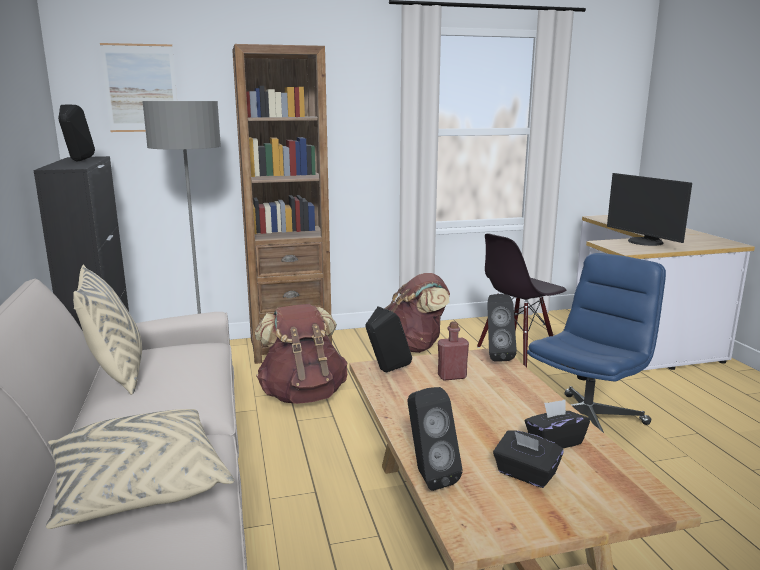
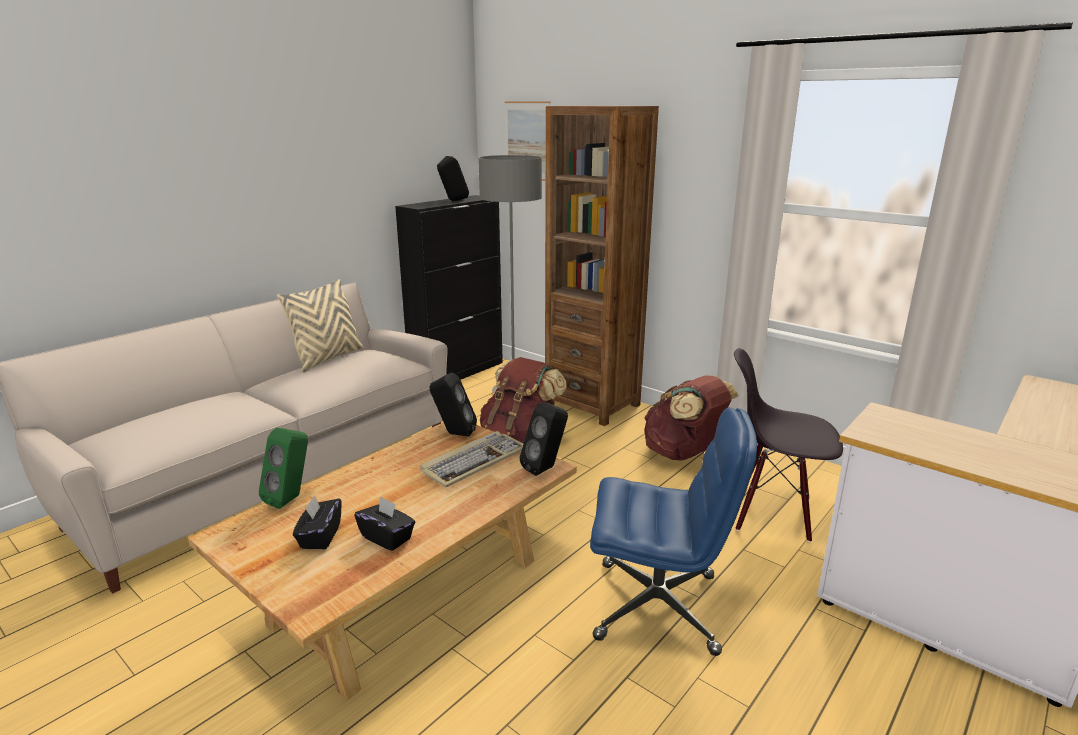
camera: 55 degrees right, 5 degrees up
(138, 487) = (192, 413): beige pillow -> none
(428, 476) = (291, 498): black speaker -> green speaker
(452, 376) = (474, 461): red bottle -> keyboard
(644, 242) = (949, 436): monitor -> none

